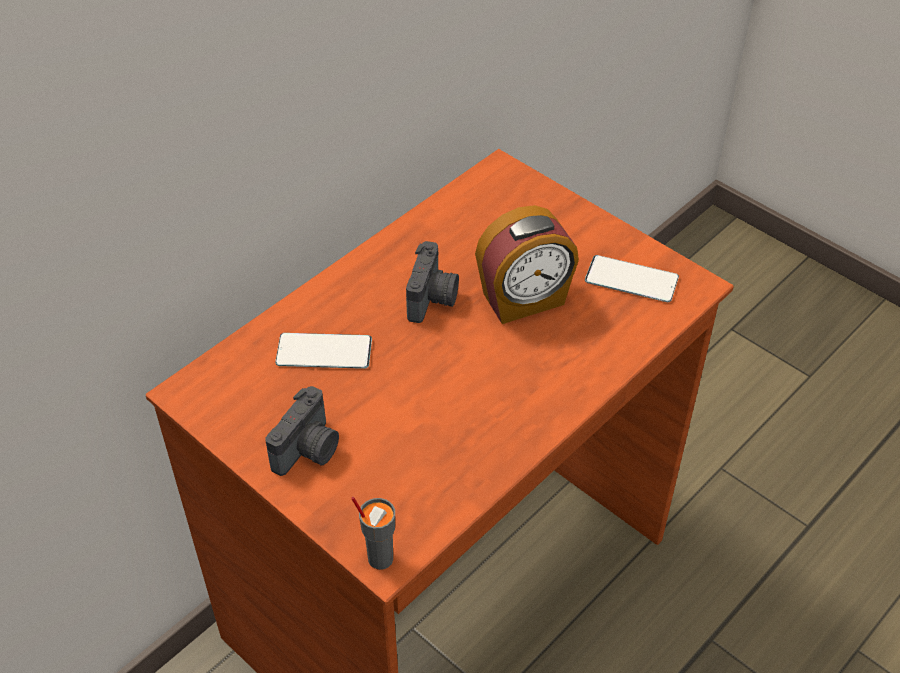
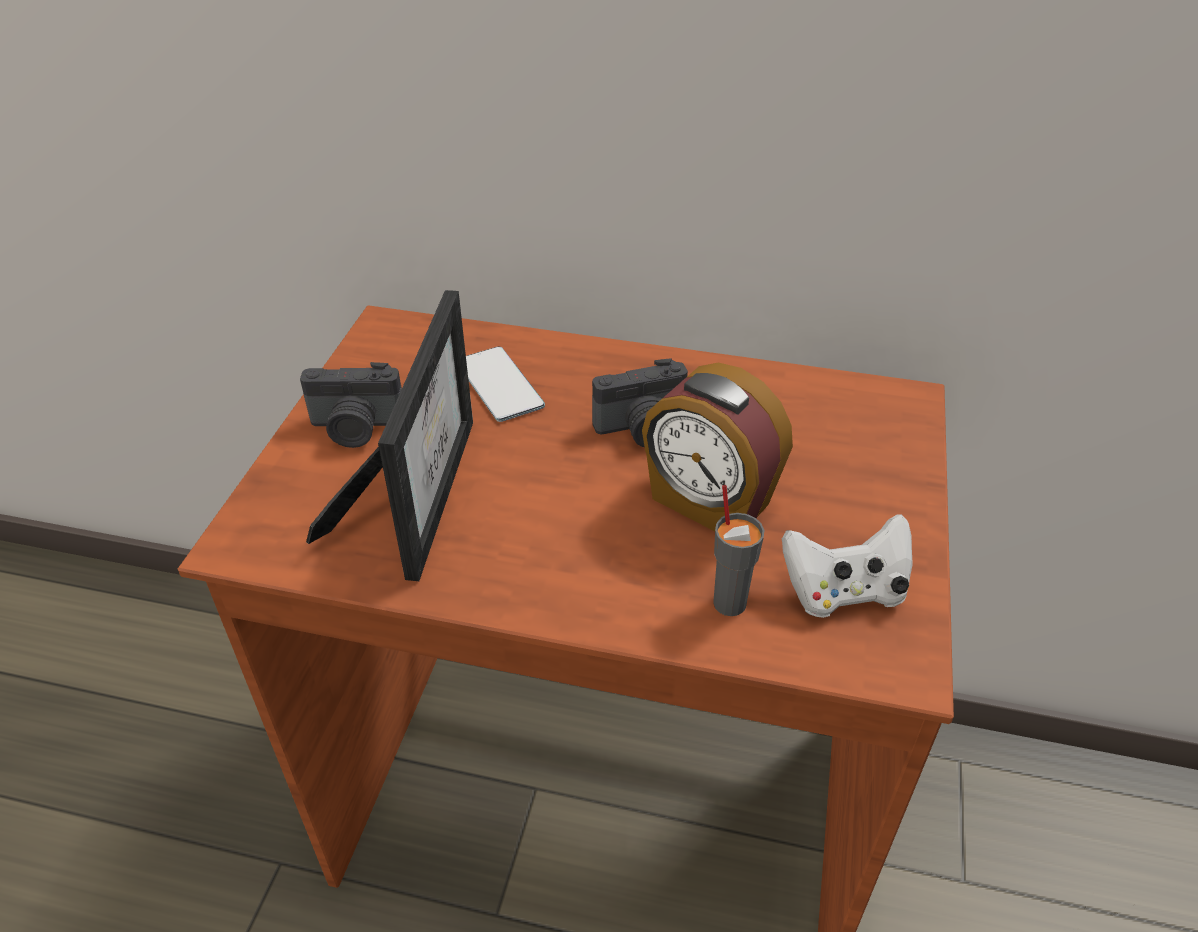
camera: 60 degrees right, 5 degrees down
(379, 558) = (234, 538): grey cup -> grey cup (729, 602)
(407, 436) = (420, 490): none -> picture frame
(631, 279) = (844, 591): phone -> white game controller

